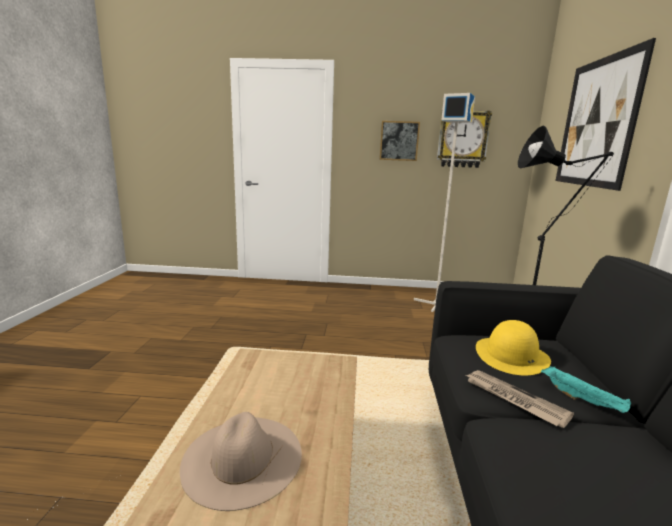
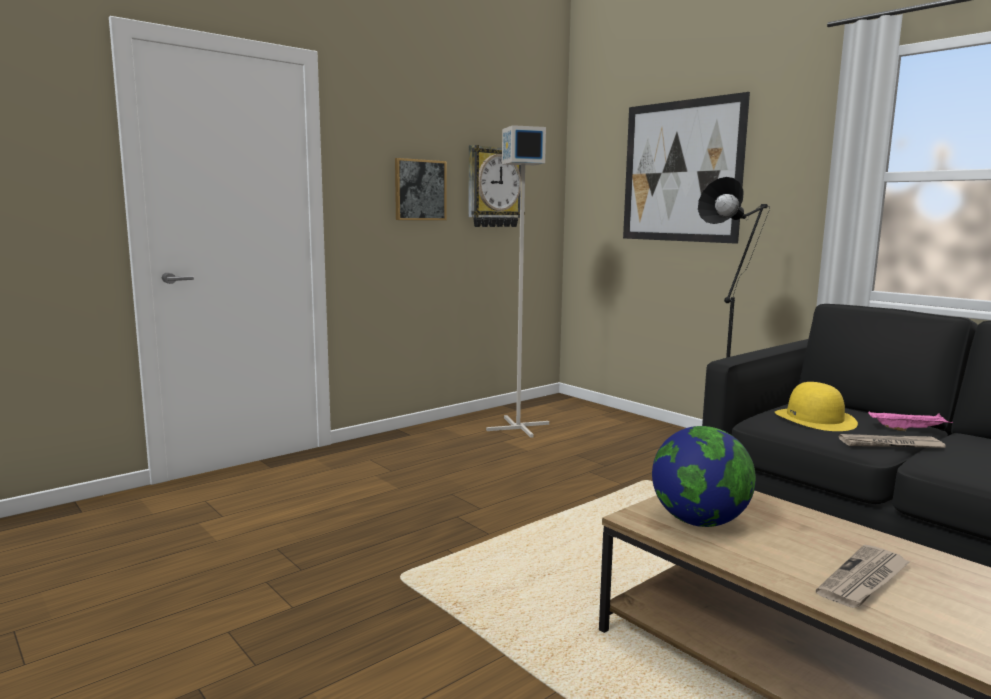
camera: 45 degrees left, 5 degrees down
(242, 458) = (864, 580): beige hat -> newspaper
(269, 375) = (699, 522): none -> globe
(582, 400) = (908, 430): turquoise tray -> pink tray

